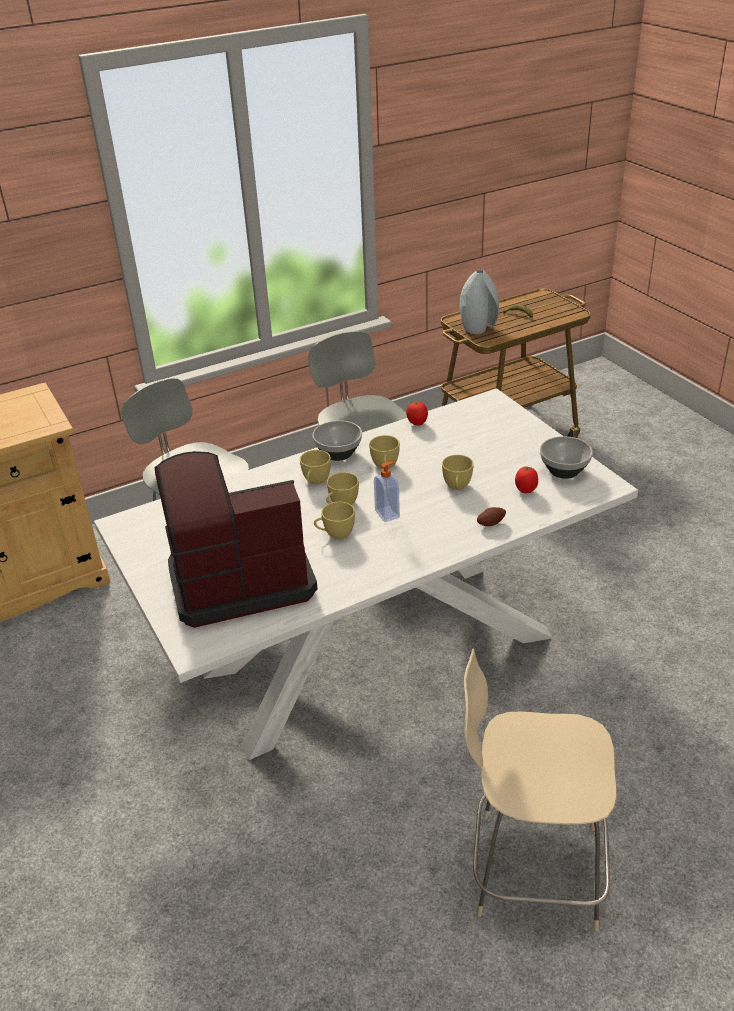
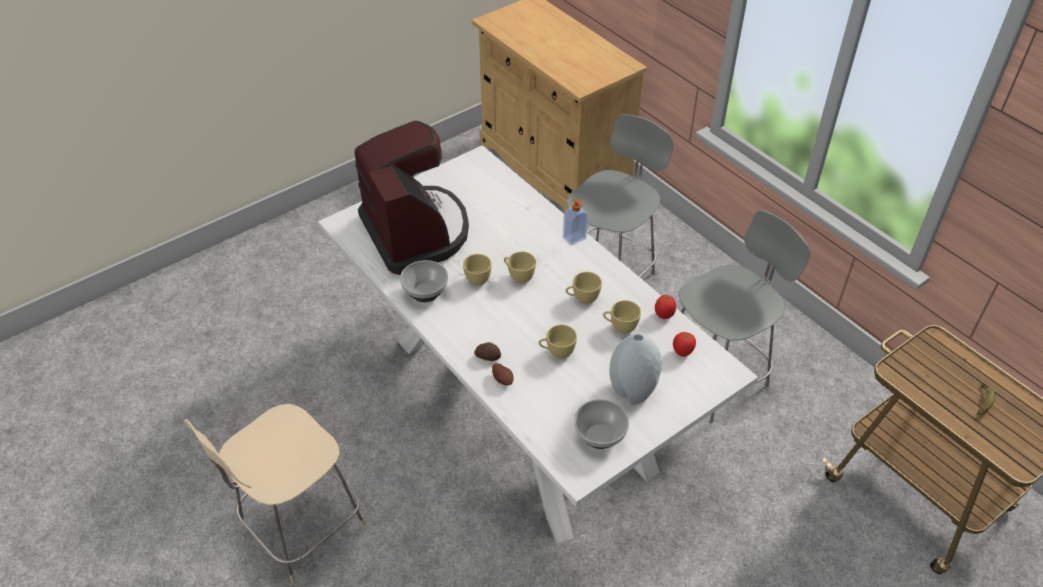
camera: 80 degrees right, 10 degrees up
(315, 481) = (550, 256): yellow cup -> yellow cup (620, 327)
(339, 453) = (599, 265): bowl -> bowl (426, 293)
(388, 514) = (509, 308): soap dispenser -> soap dispenser (575, 239)
(457, 531) = (488, 356): none -> potato
(478, 328) = (923, 362): grey vase -> grey vase (632, 391)
(525, 491) = (559, 405): tomato -> tomato (682, 352)
(531, 869) = (299, 528): beige chair -> beige chair turned 135 degrees counterclockwise

